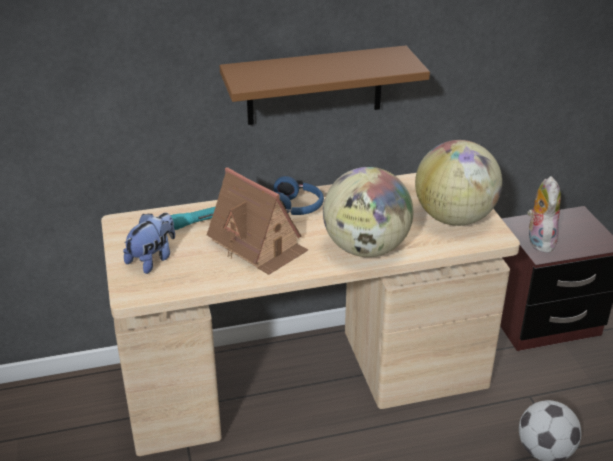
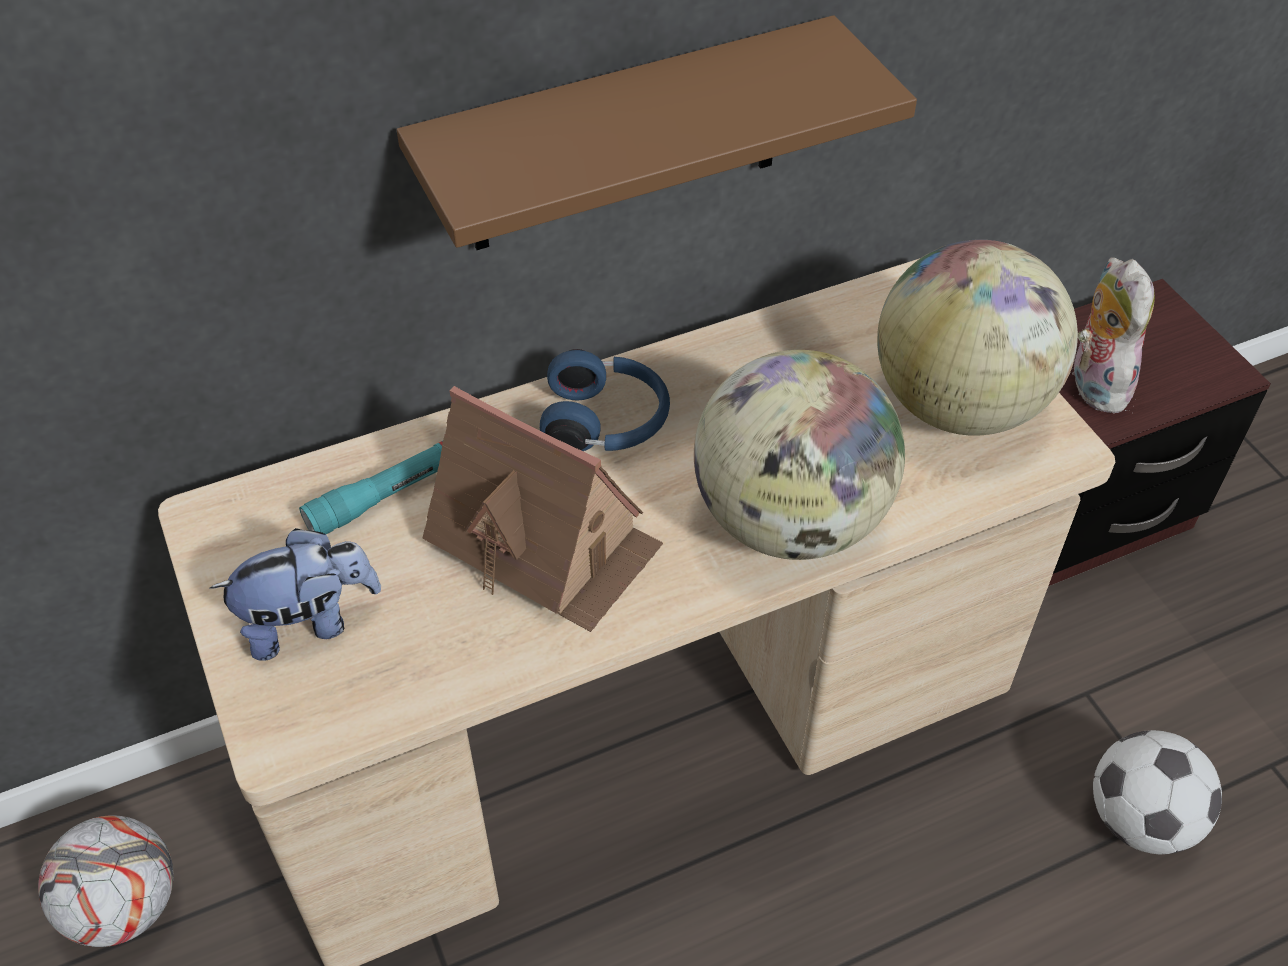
camera: 10 degrees left, 15 degrees up
(52, 419) = (125, 906): none -> football
(153, 259) = (309, 622): plush toy -> plush toy turned 45 degrees clockwise

